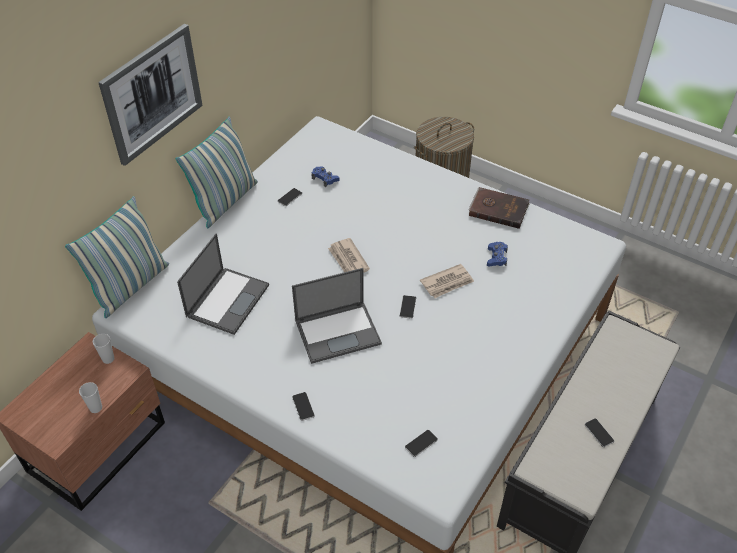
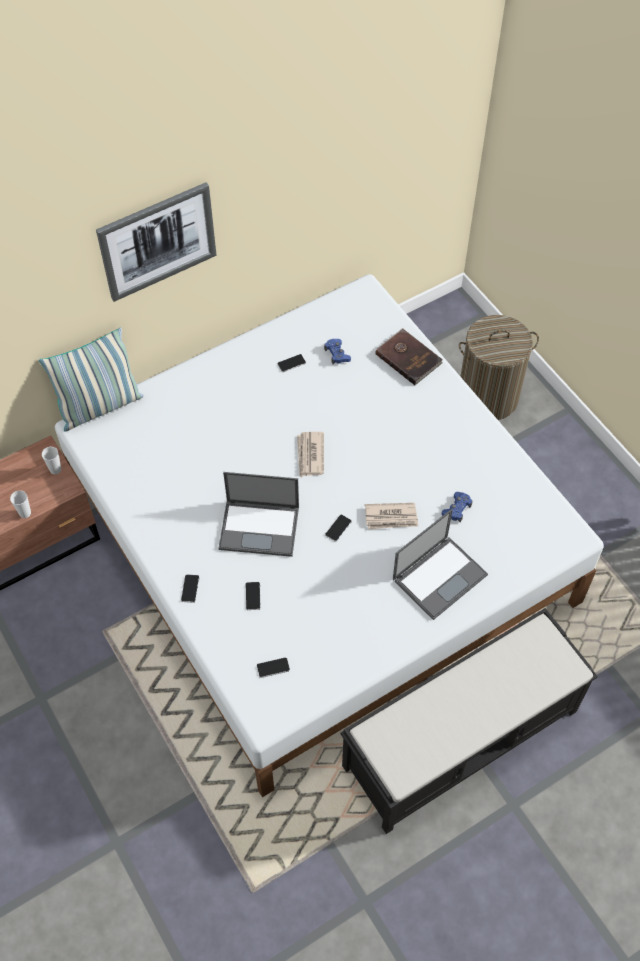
camera: 25 degrees right, 10 degrees up
(225, 201) = (228, 345): pillow -> none
(228, 300) = (178, 454): laptop -> laptop (440, 576)
(498, 209) = (492, 455): brown book -> brown book (408, 358)
(599, 433) = (452, 727): phone -> phone (253, 596)

